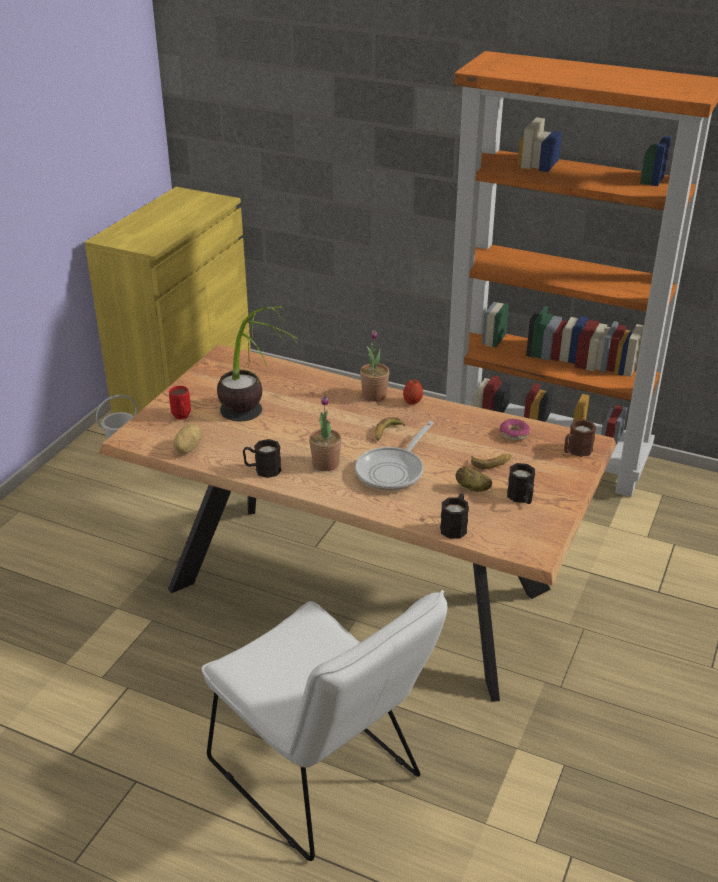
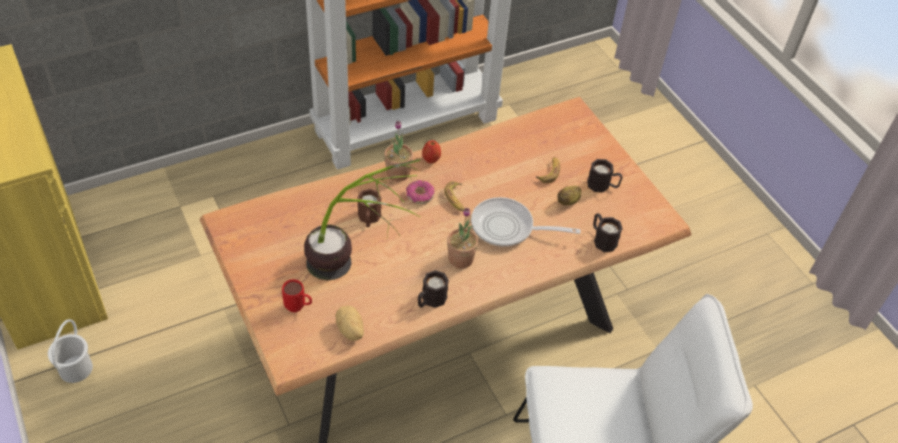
camera: 55 degrees left, 15 degrees up
(393, 471) = (508, 228): frying pan -> frying pan turned 120 degrees clockwise
(514, 434) = (527, 138): donut -> donut (420, 195)
(576, 451) = (577, 124): brown mug -> brown mug (369, 219)

